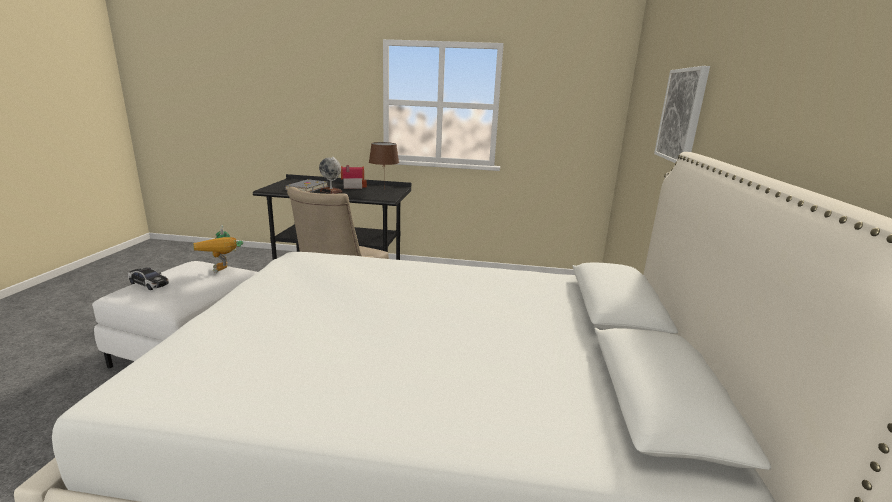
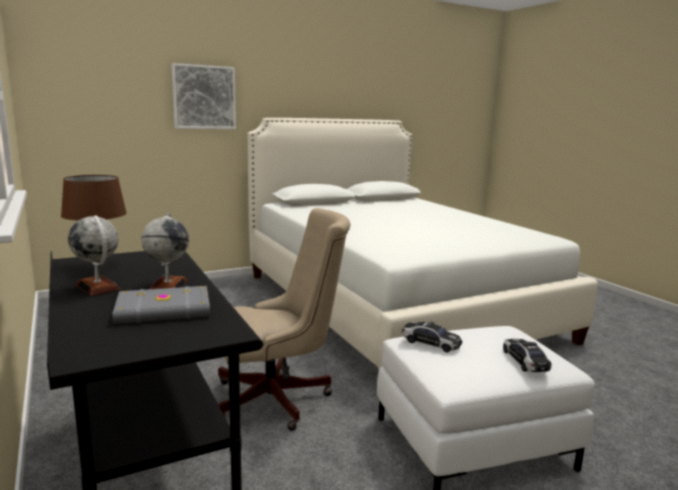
camera: 125 degrees left, 5 degrees down
(224, 272) = (430, 343): toy robot -> toy car
(352, 186) = (98, 287): toy house -> globe

